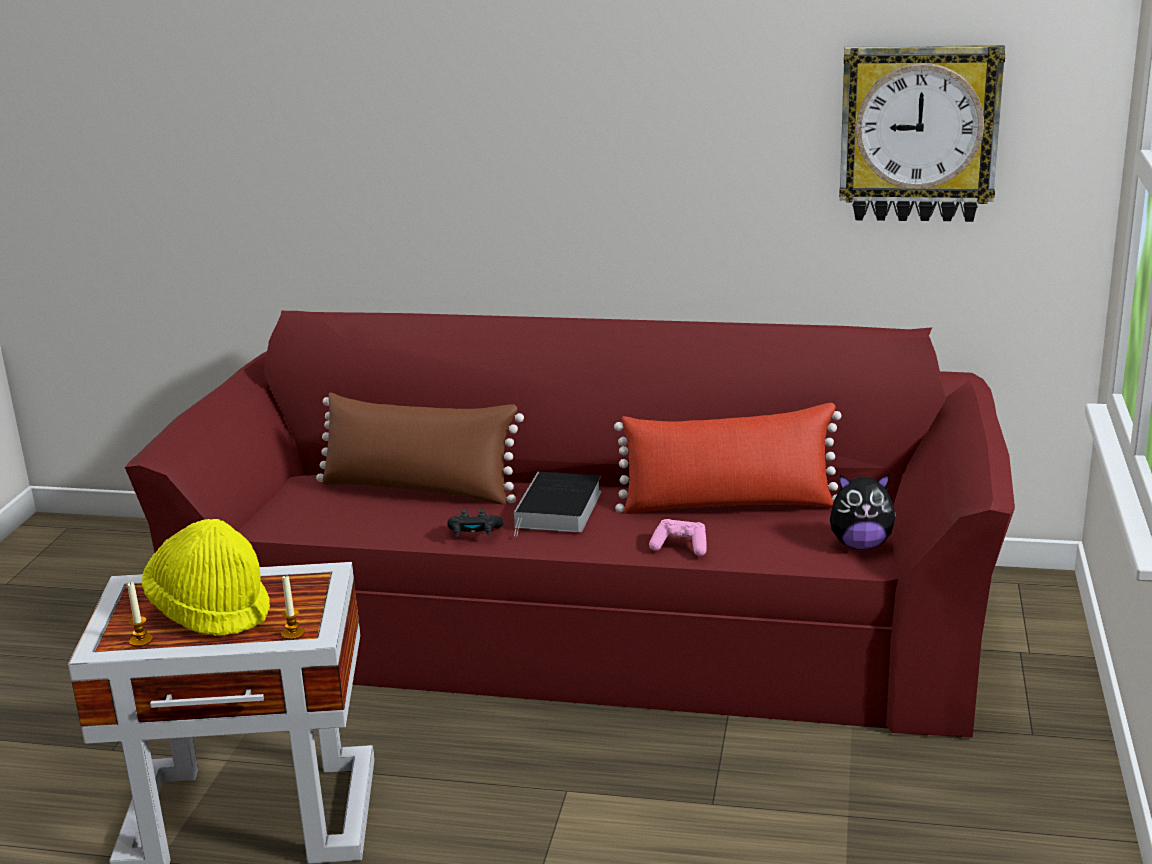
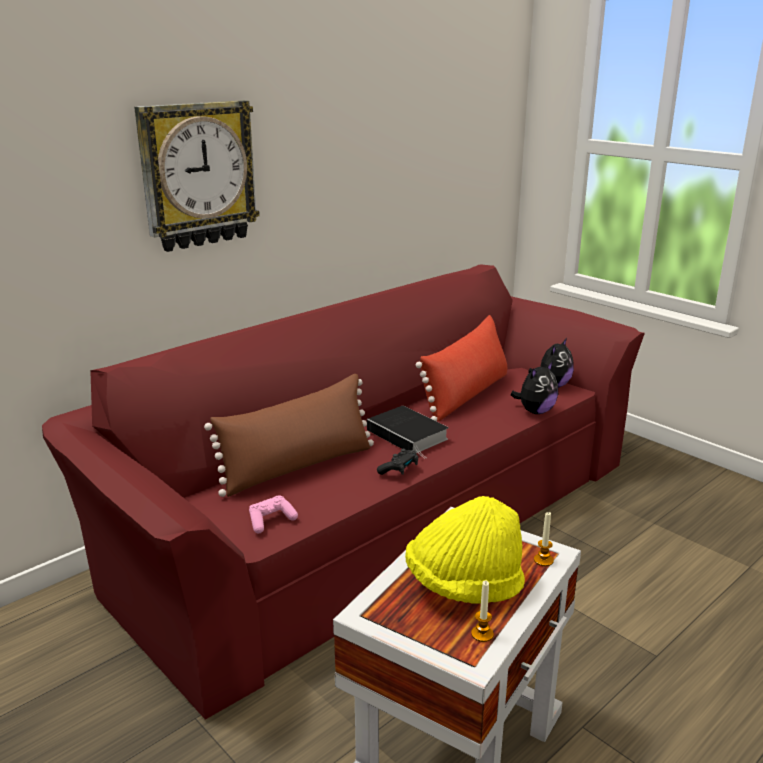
camera: 55 degrees left, 0 degrees up
(680, 547) = (501, 422): pink game controller -> pink game controller (271, 521)
(755, 558) = (535, 411): none -> plush toy
(919, 133) = (452, 151): wall clock -> wall clock (197, 175)

